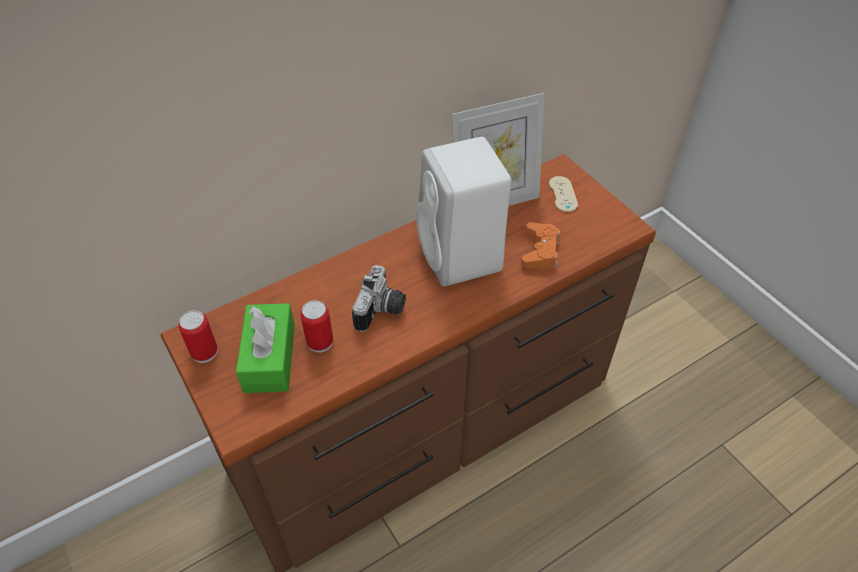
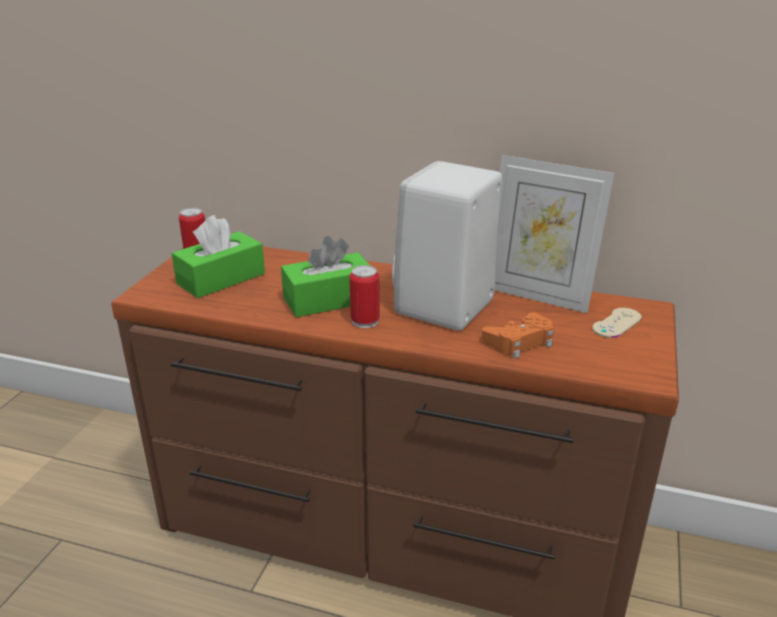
camera: 50 degrees right, 20 degrees down
(320, 342) = (261, 290): can -> can (365, 321)
(382, 311) = (328, 300): camera -> green tissue box

